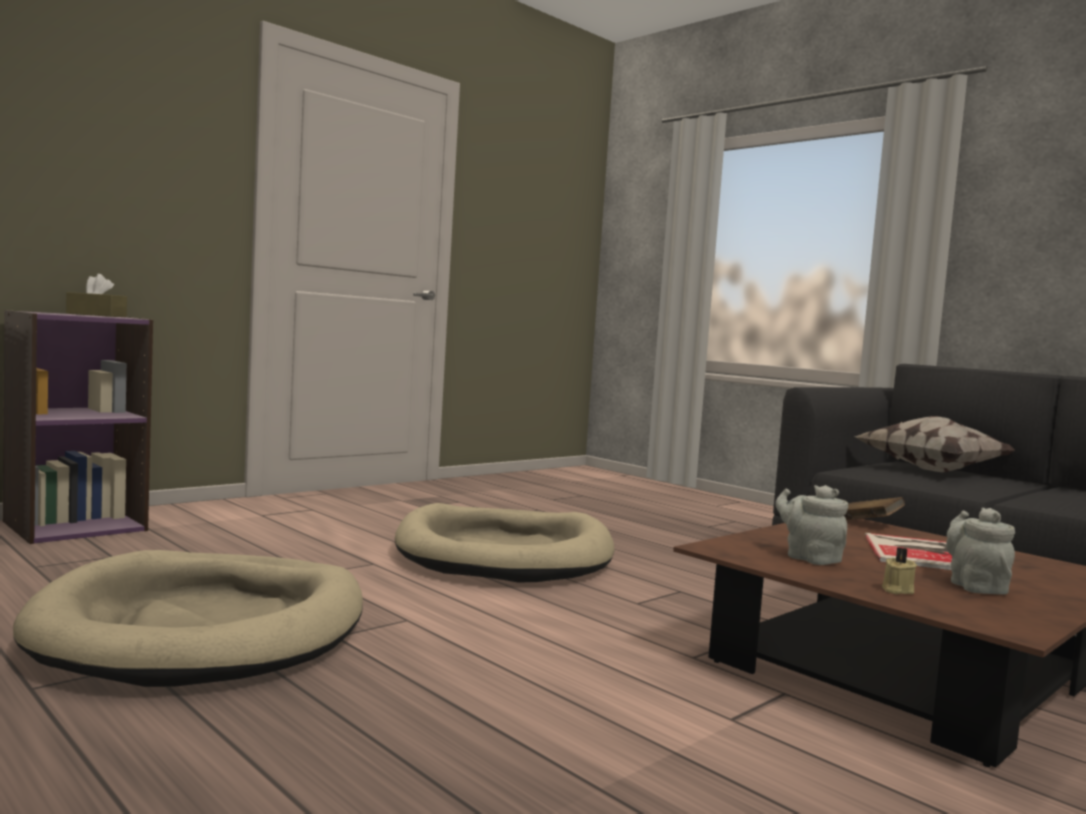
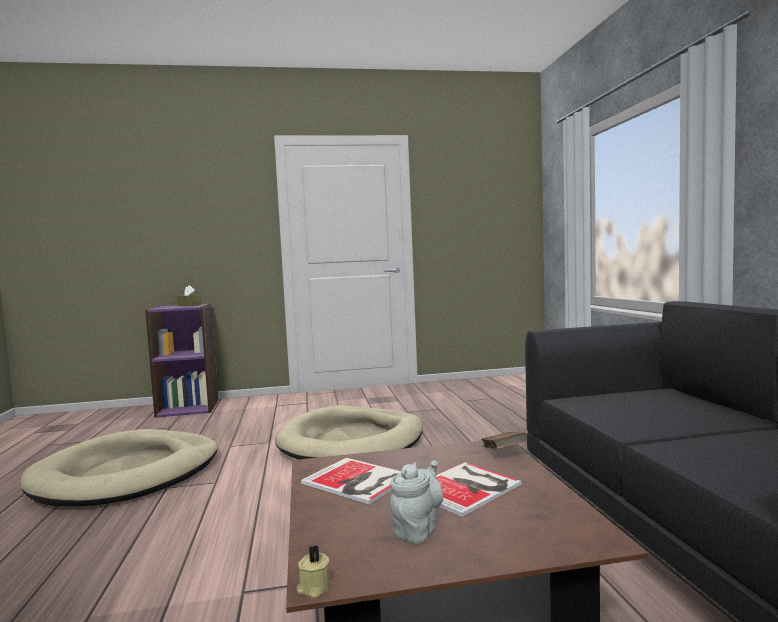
camera: 35 degrees right, 0 degrees up
(809, 558) = (357, 481): grey teapot -> book
(896, 590) = (338, 522): beige candle -> beige candle (314, 588)
(930, 470) = (664, 401): pillow -> none

